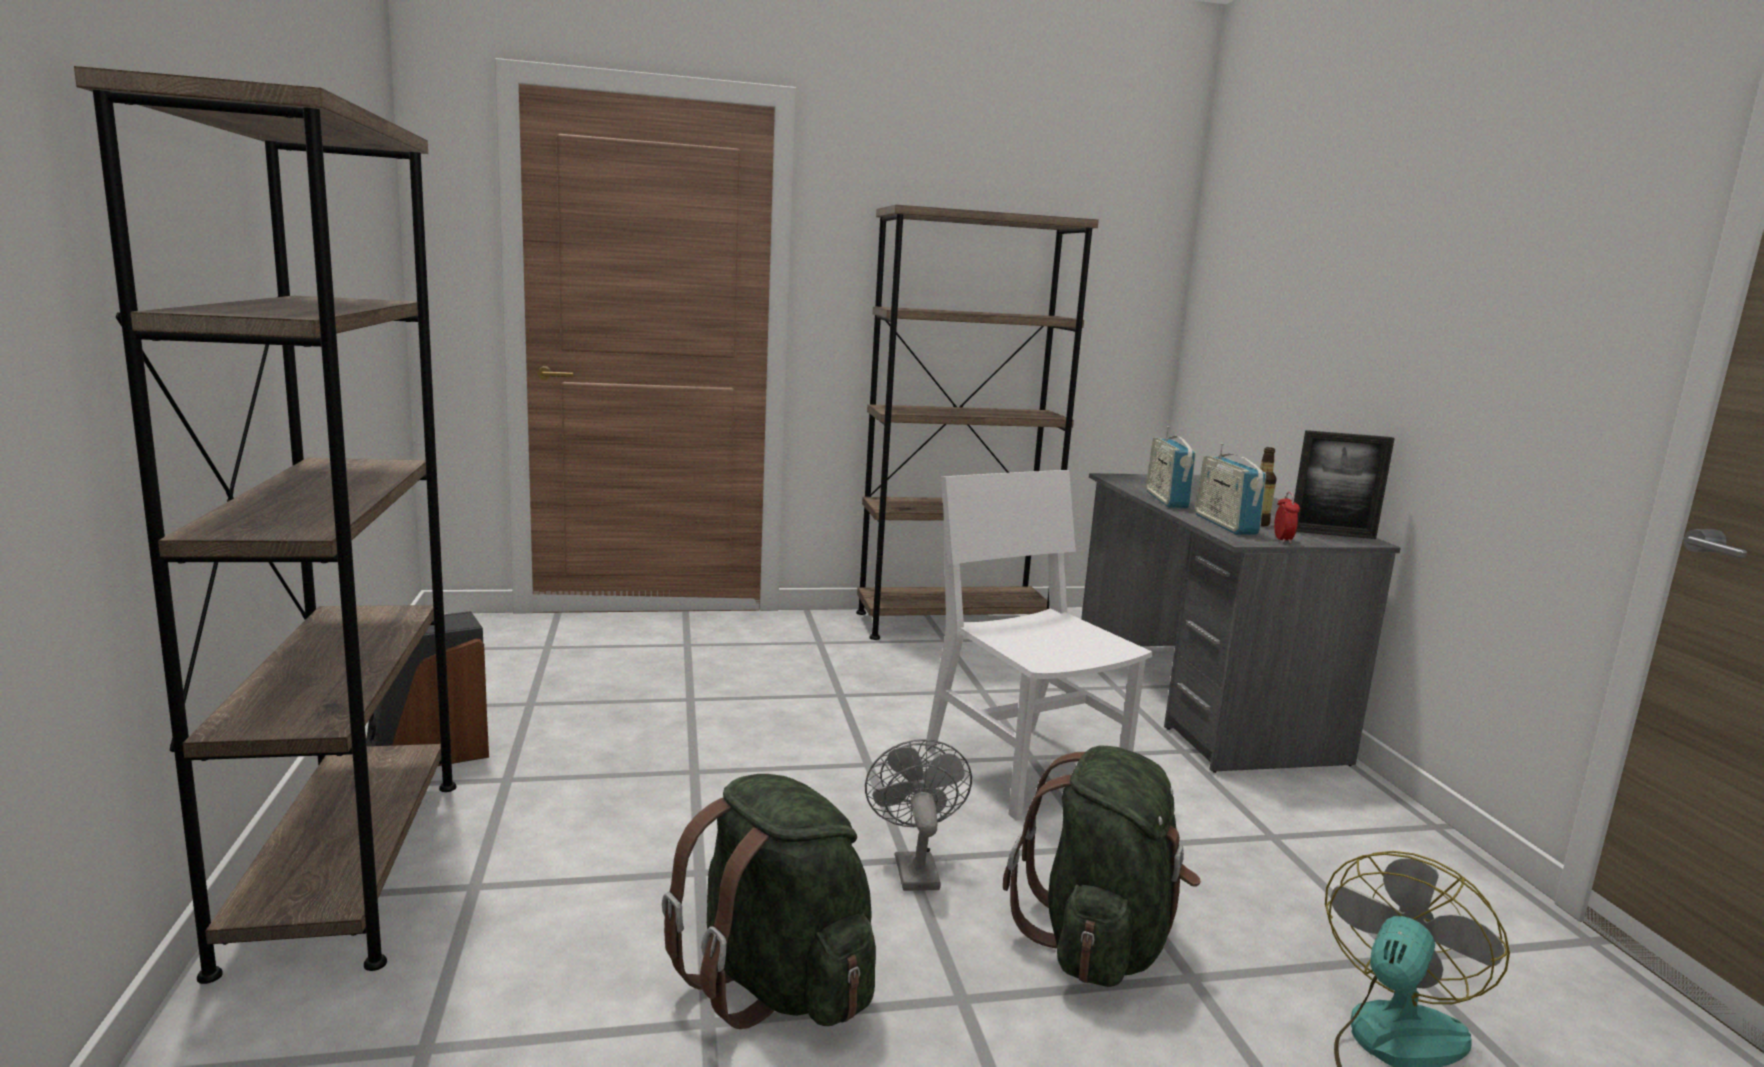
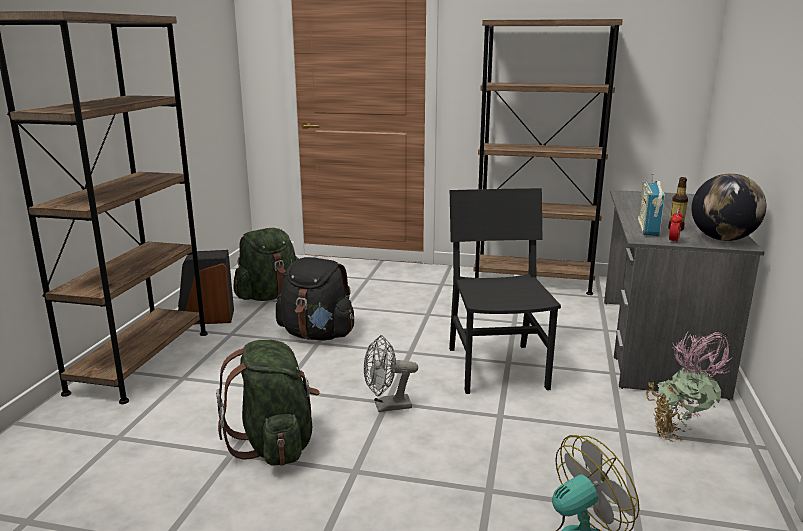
camera: 25 degrees right, 5 degrees up
(681, 757) = (317, 335): none -> black backpack
(913, 867) = (387, 406): grey fan -> grey fan turned 120 degrees counterclockwise
(1023, 769) = (497, 367): white chair -> black chair
(1099, 942) = (453, 462): green backpack -> green backpack (269, 296)
(1166, 500) = (634, 210): radio -> none
(1332, 534) = (722, 239): picture frame -> globe
(1344, 828) = (679, 435): none -> potted plant

